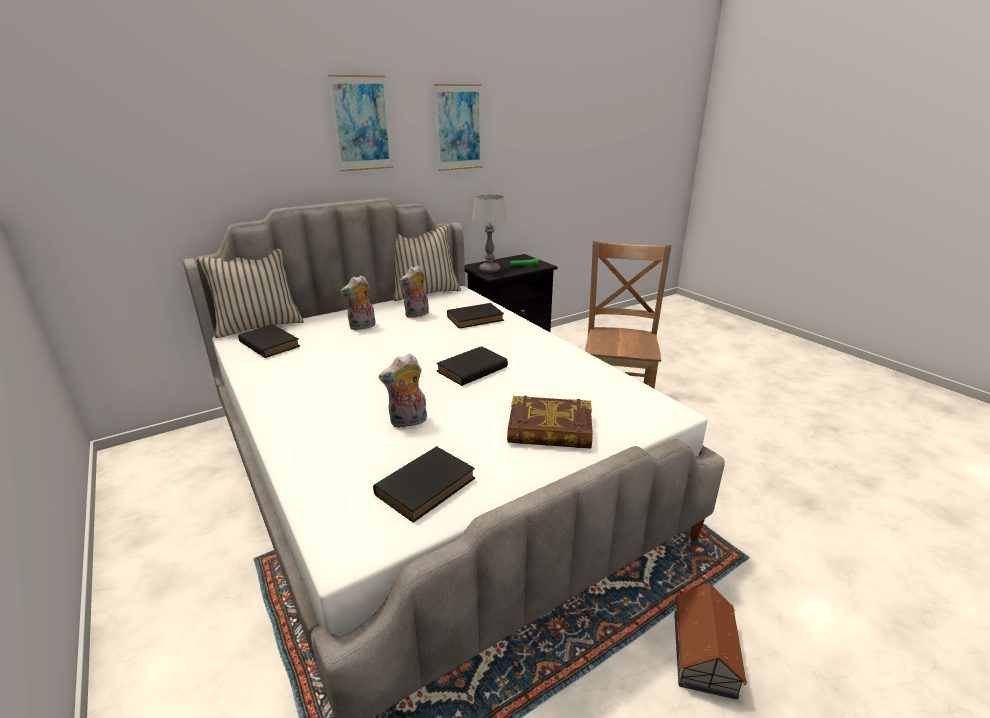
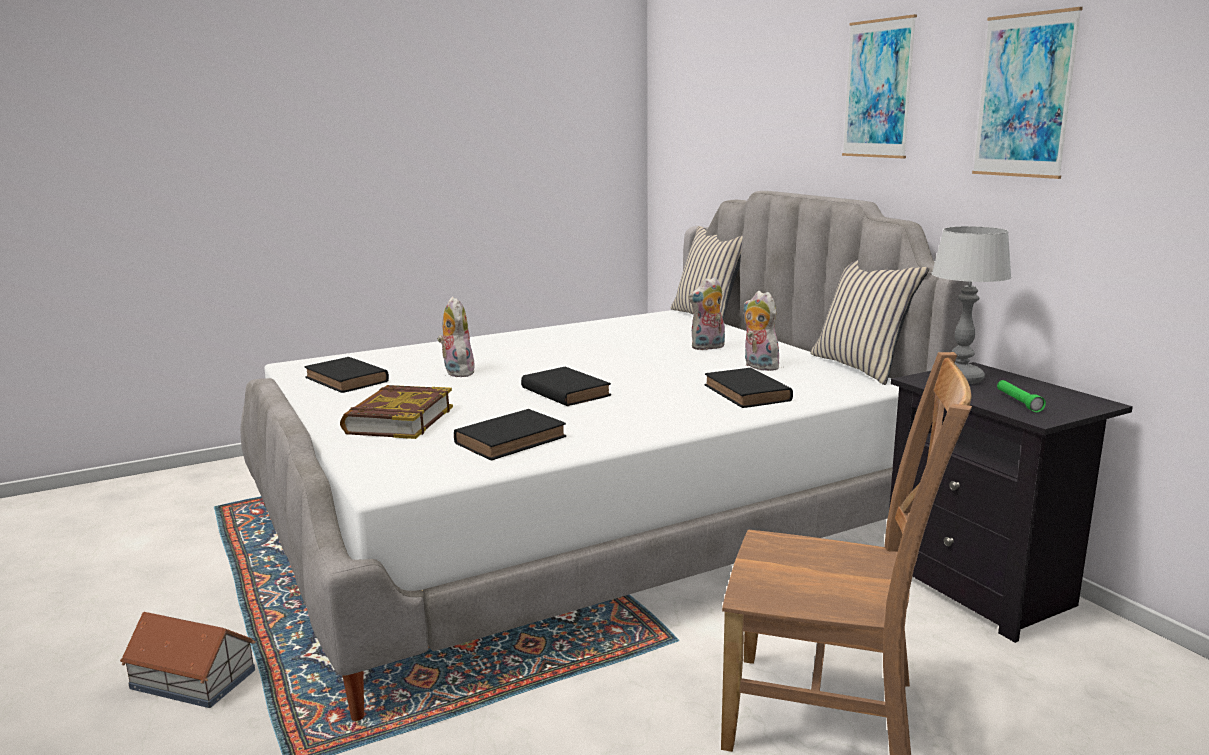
camera: 95 degrees right, 10 degrees down
(268, 344) = (656, 323): black book -> black book (513, 440)
(362, 327) = (708, 347): plush toy -> plush toy turned 90 degrees counterclockwise

